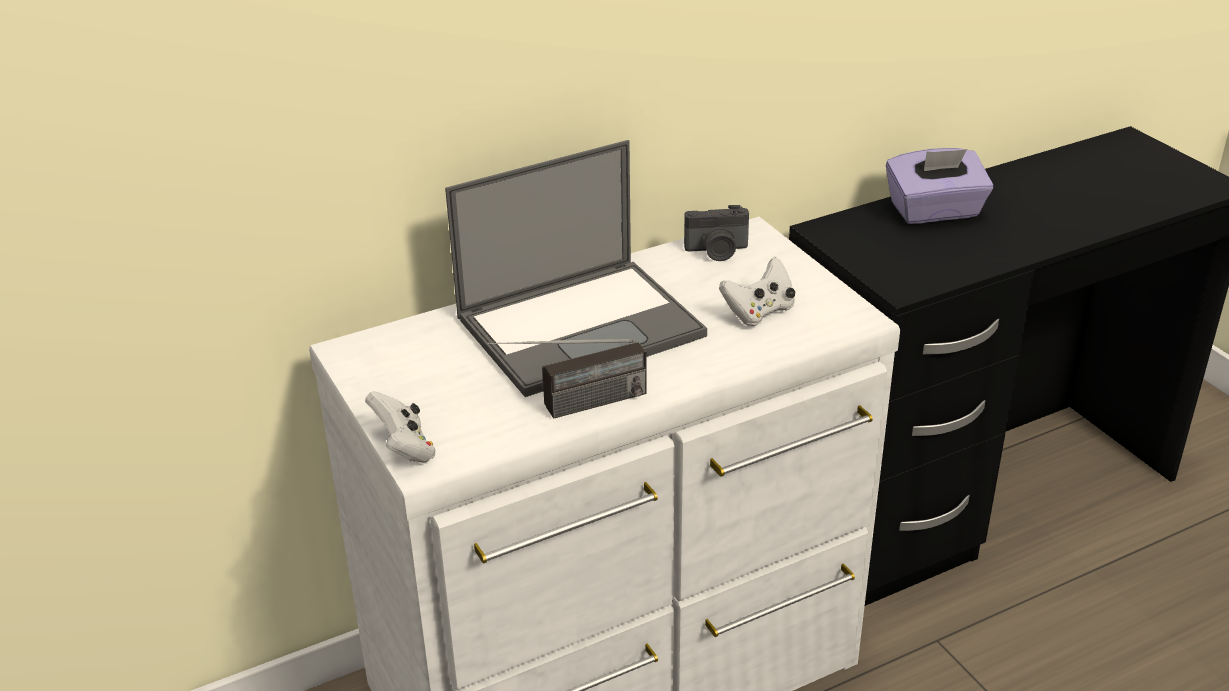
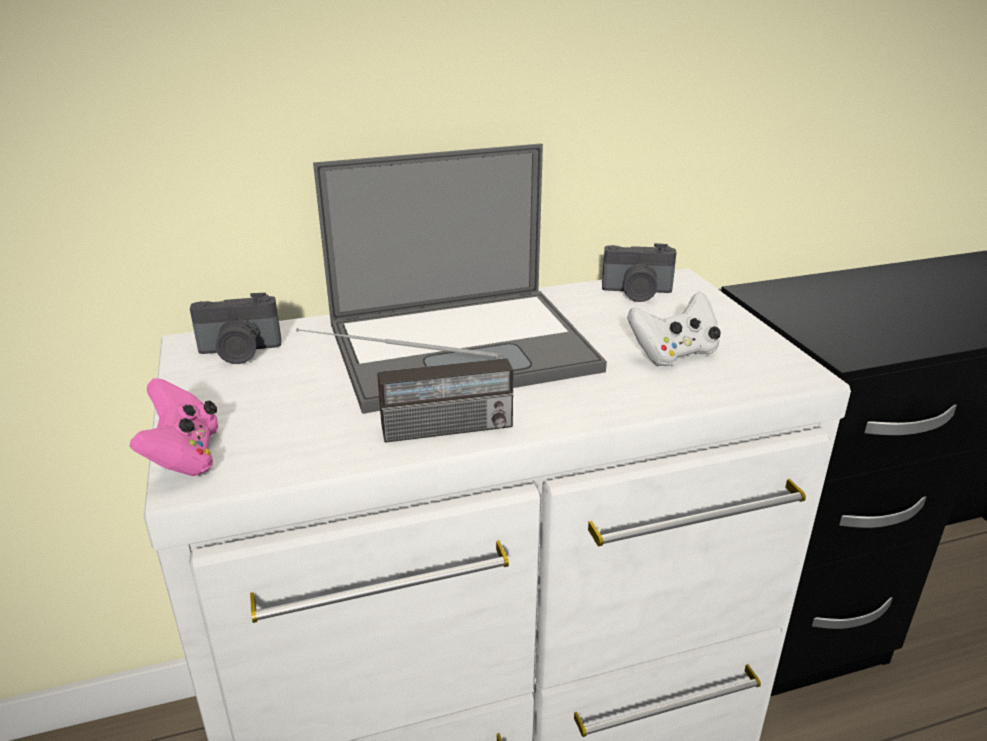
camera: 10 degrees right, 5 degrees down
(391, 354) = (239, 352): none -> camera
(404, 449) = (184, 456): white game controller -> pink game controller
(935, 211) = (882, 287): purple tissue box -> none

